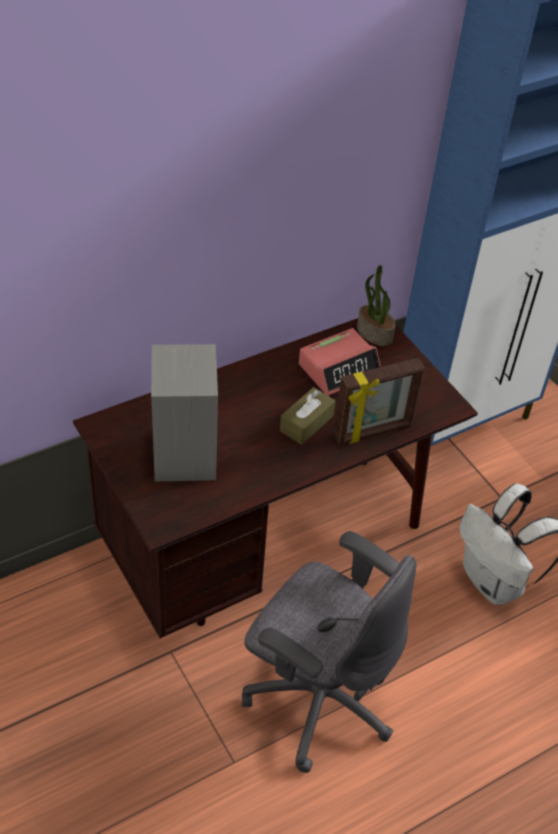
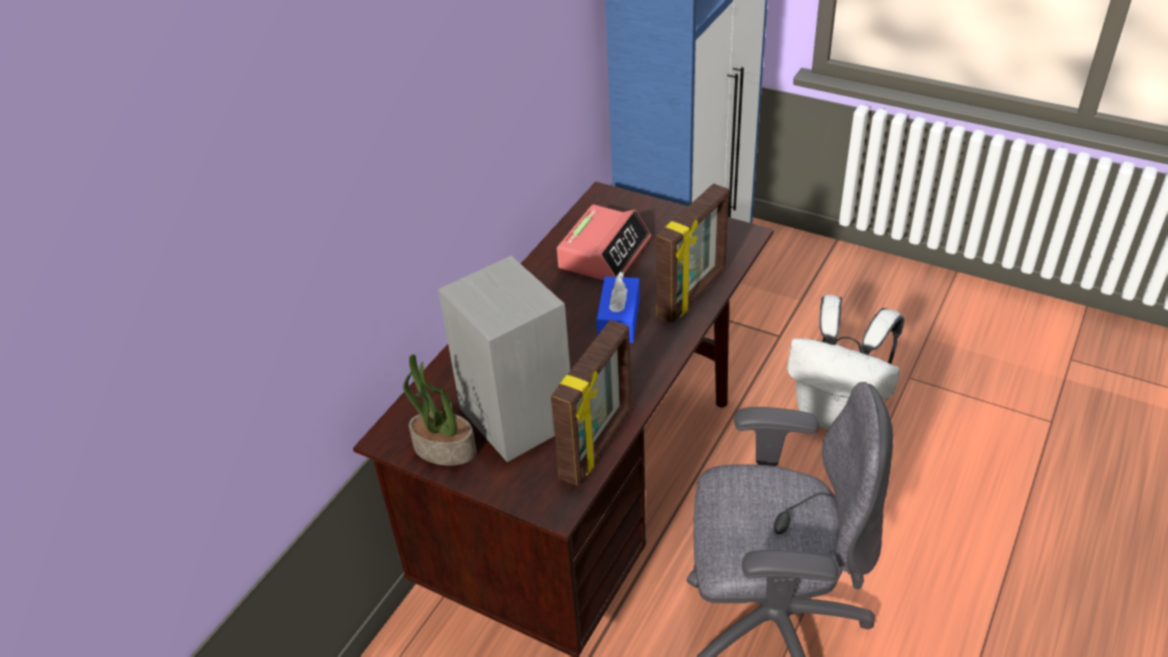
camera: 25 degrees left, 5 degrees down
(219, 501) = (598, 444): none -> picture frame
(306, 423) = (619, 320): brown tissue box -> blue tissue box
(373, 333) = (608, 205): potted plant -> potted plant (443, 450)

